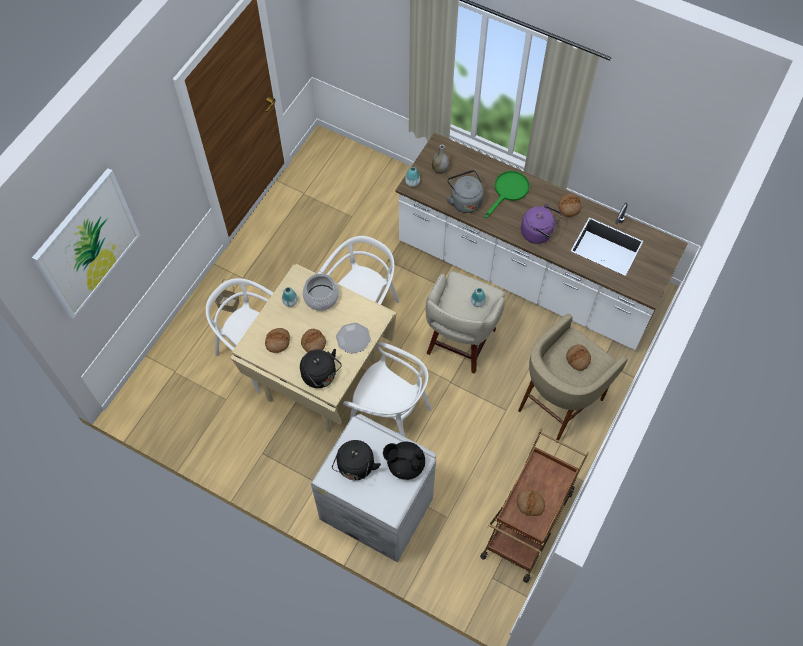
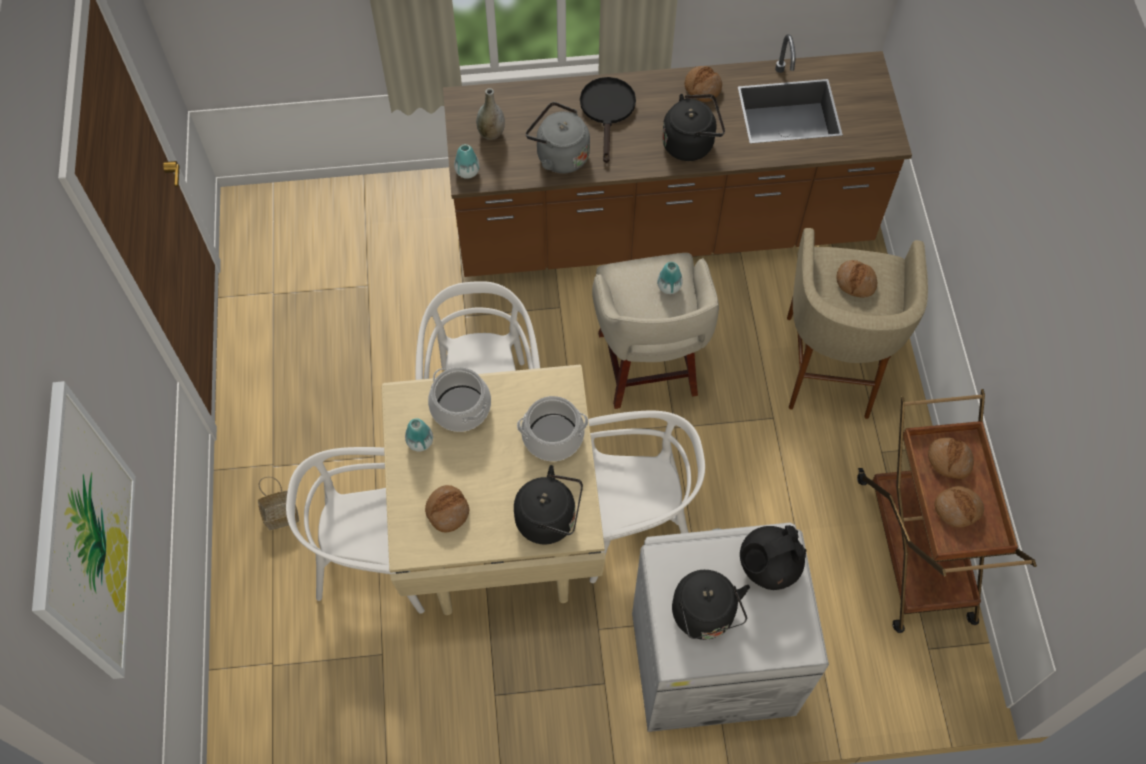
camera: 35 degrees left, 0 degrees up
(313, 343) = (501, 479): bread -> bread (949, 460)
(353, 338) = (552, 437): plate -> cooking pot
(508, 191) = (608, 111): green frying pan -> black frying pan
(526, 274) = (662, 226): white counter -> brown counter
(538, 233) = (691, 143): purple kettle -> black kettle

